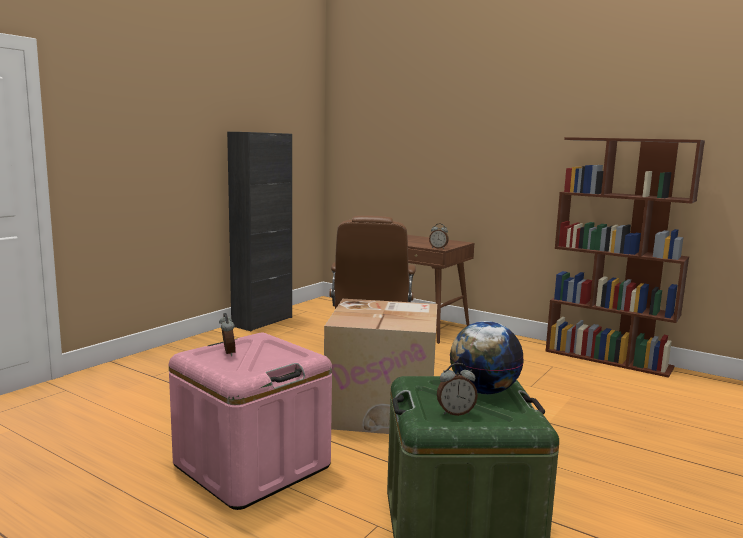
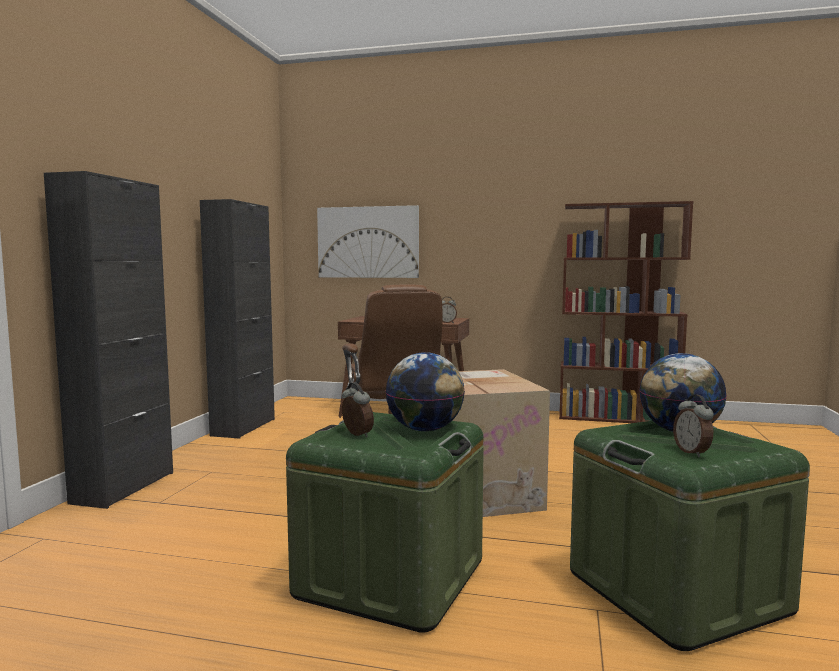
camera: 20 degrees left, 5 degrees down
(140, 360) = (124, 487): none -> black cabinet
(252, 466) = (390, 578): pink storage box -> green storage box
(281, 356) = (425, 430): none -> globe
(392, 163) = (368, 242): none -> picture
(455, 412) = (692, 452): alarm clock -> alarm clock turned 105 degrees clockwise

